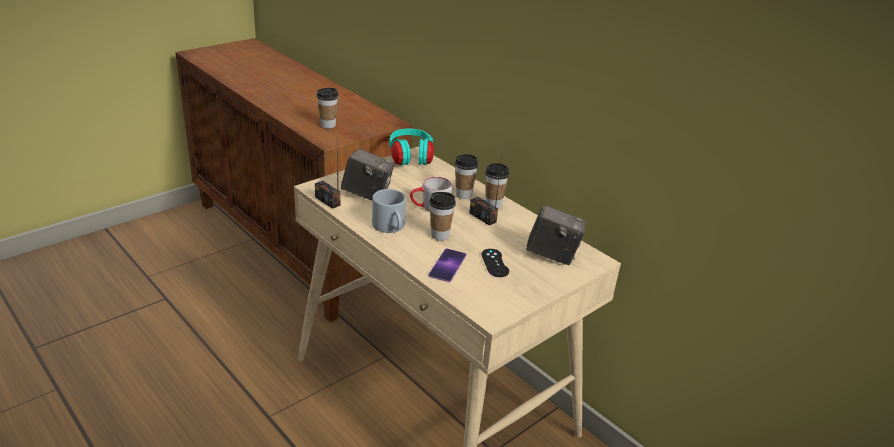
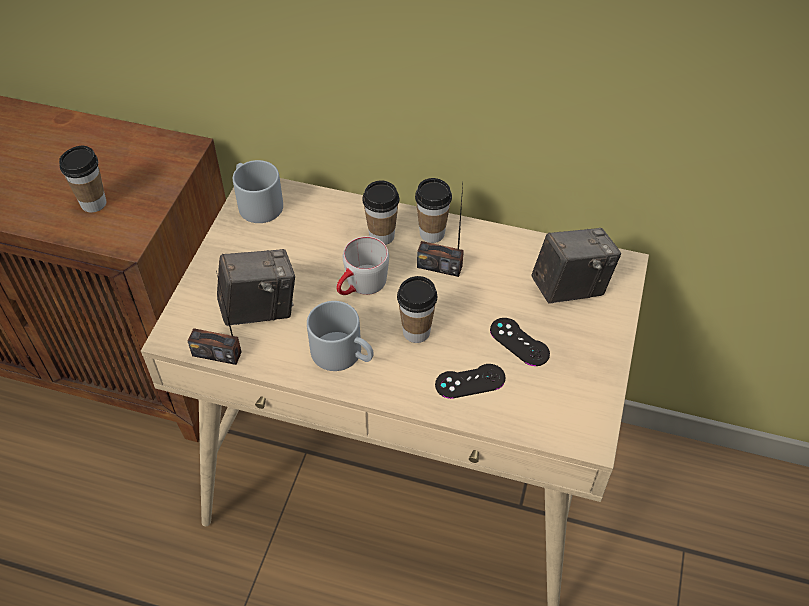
camera: 30 degrees left, 20 degrees up
(410, 159) = (256, 203): turquoise headphones -> grey mug
(447, 265) = (470, 381): phone -> black game controller

